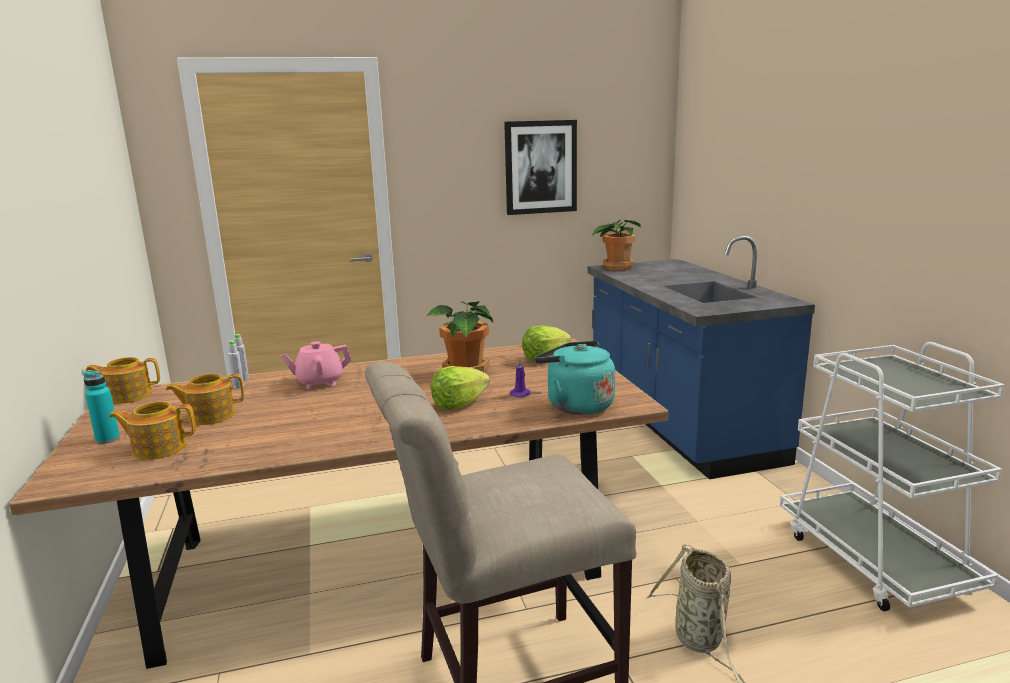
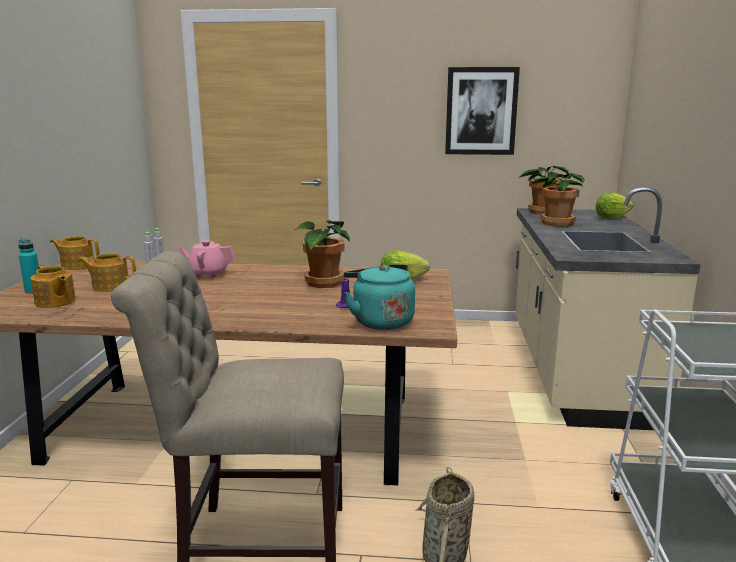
camera: 20 degrees right, 0 degrees up
(158, 448) = (55, 302): teapot -> teapot turned 150 degrees counterclockwise
(459, 404) = (288, 306): lettuce -> lettuce (611, 217)
(645, 278) = (556, 223): none -> potted plant
(678, 423) = (576, 371): blue counter -> beige counter

